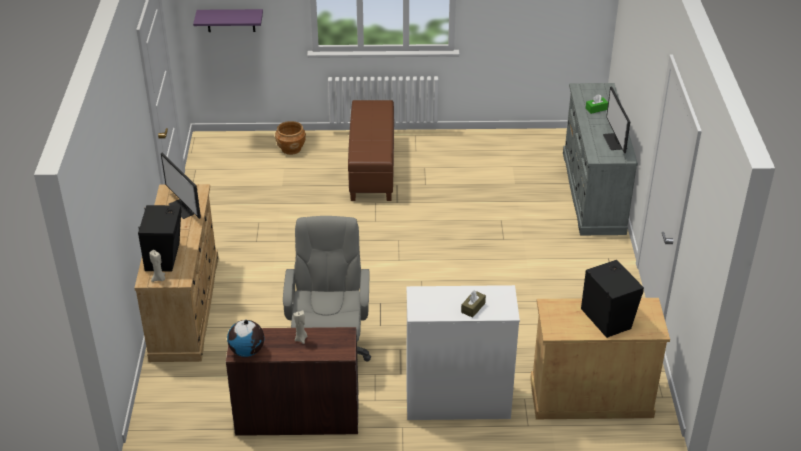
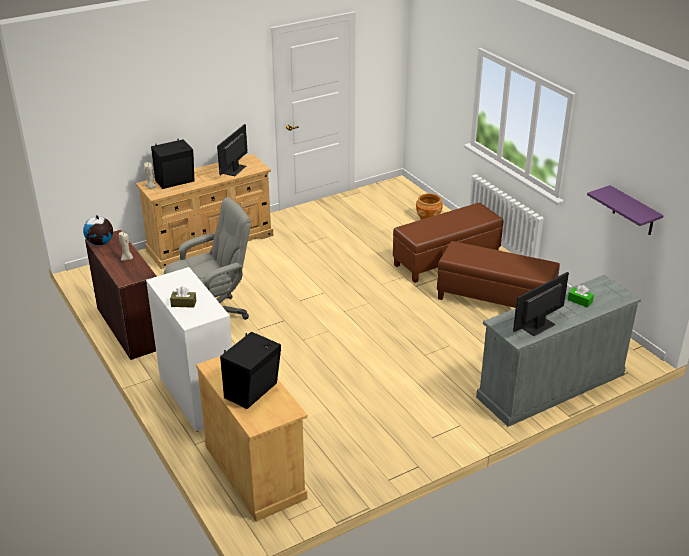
camera: 60 degrees right, 5 degrees down
(230, 20) = (431, 90): purple shelf -> purple shelf (633, 211)
(458, 168) = (495, 300): none -> brown ottoman

